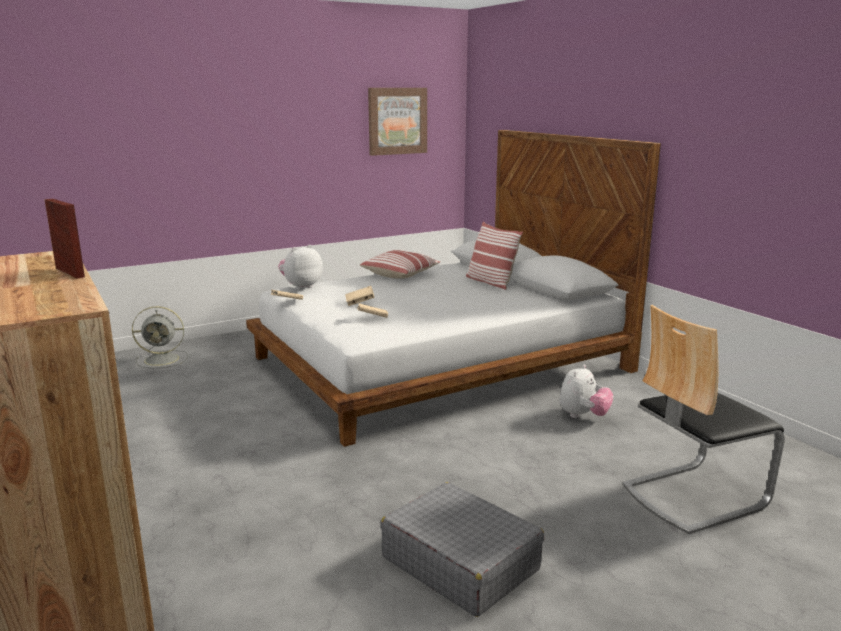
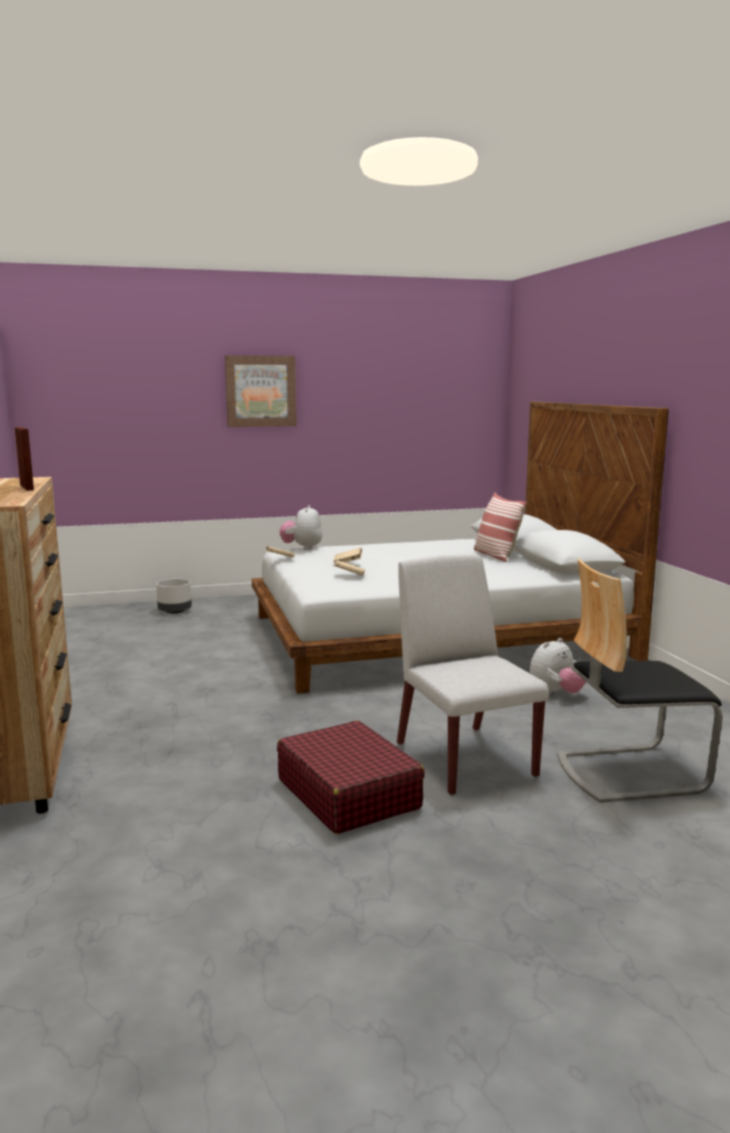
camera: 15 degrees right, 5 degrees down
(163, 359) = (175, 611): grey fan -> grey planter
(301, 287) = (302, 548): plush toy -> plush toy turned 60 degrees counterclockwise
(397, 121) = (429, 393): picture -> picture (260, 391)
(400, 274) = (408, 544): pillow -> none
(460, 563) = (348, 793): grey suitcase -> red suitcase
(544, 502) = (463, 758): none -> white chair

